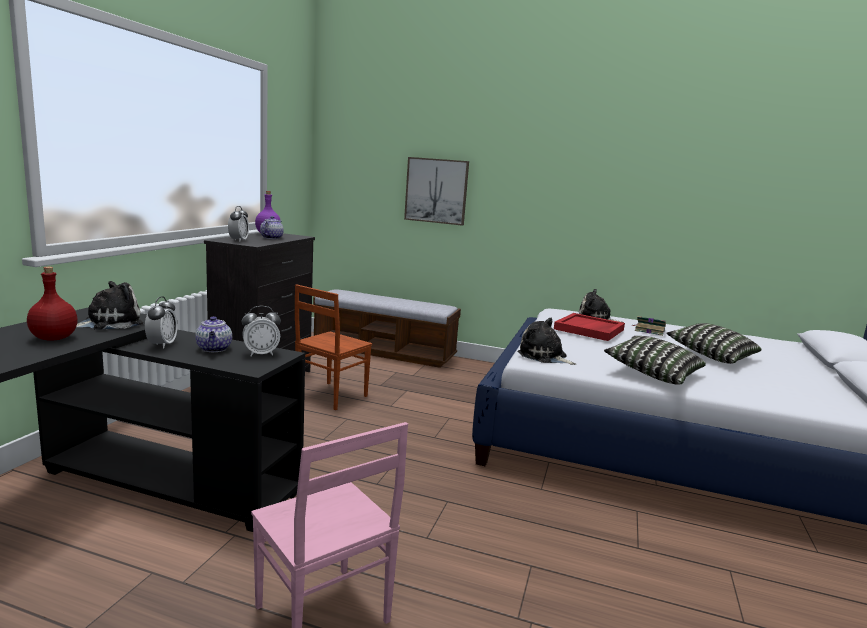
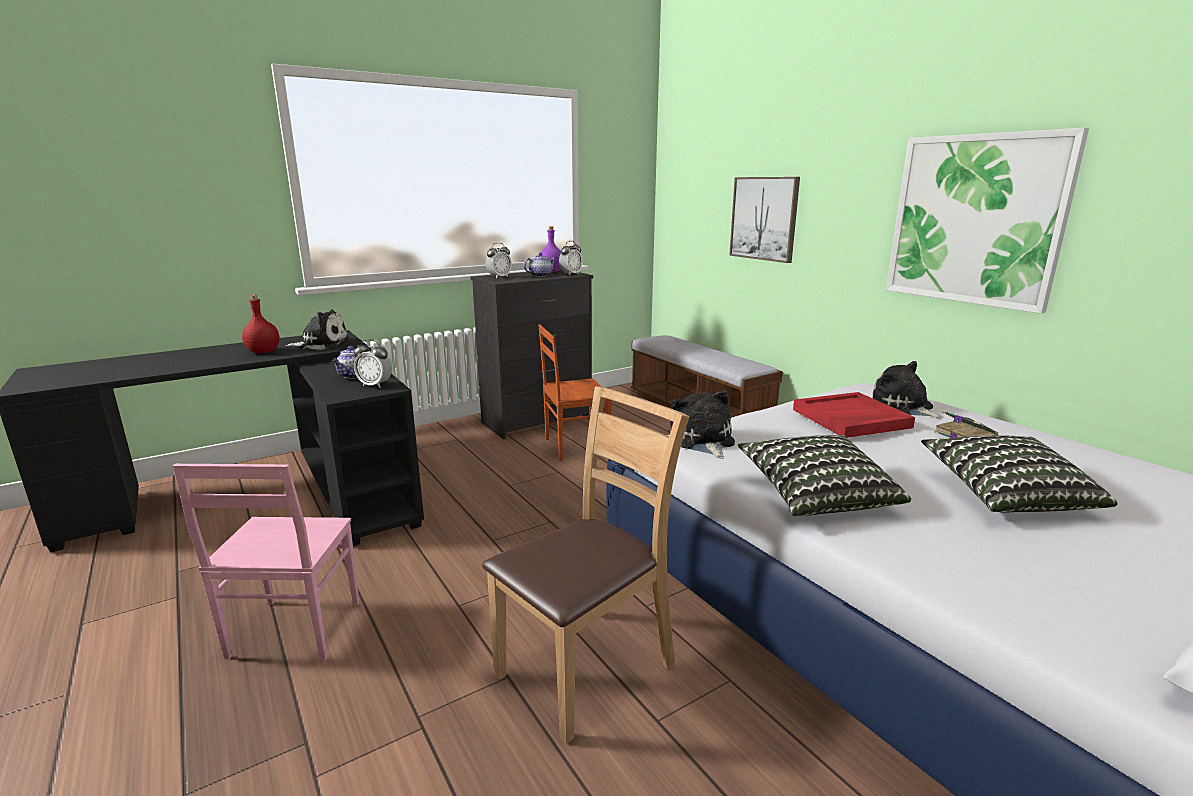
camera: 40 degrees right, 5 degrees up
(162, 345) = (330, 367): alarm clock -> alarm clock (571, 274)
(565, 538) = (586, 668): none -> brown chair
(603, 198) = (975, 220): none -> picture

